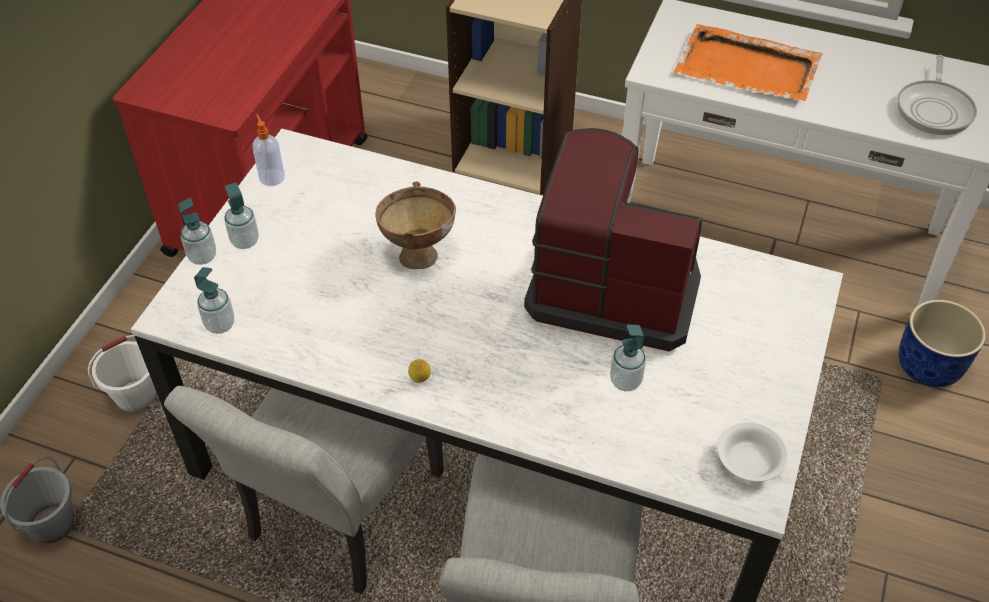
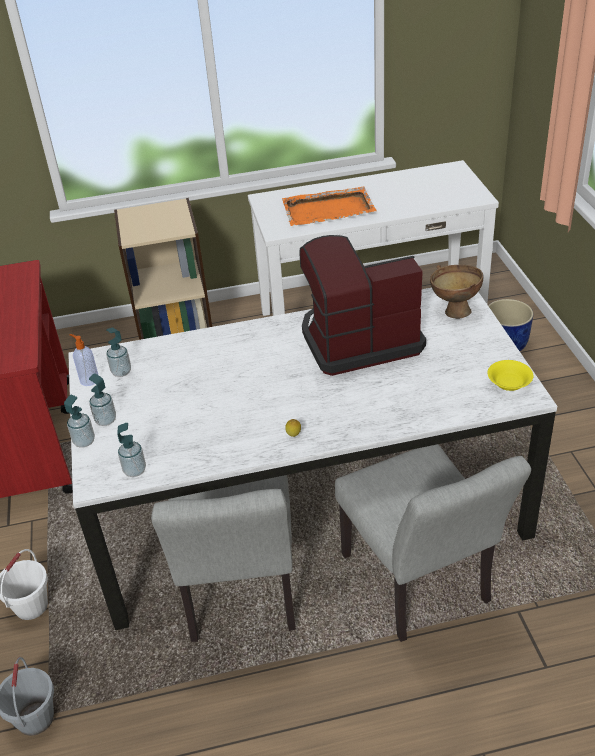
camera: 30 degrees left, 10 degrees down
(418, 251) = (226, 374): brown bowl -> brown bowl (453, 310)
(625, 381) = (410, 379): soap dispenser -> soap dispenser (121, 372)
(749, 461) = (509, 383): white bowl -> yellow bowl
(934, 109) = (443, 190): frying pan -> none

